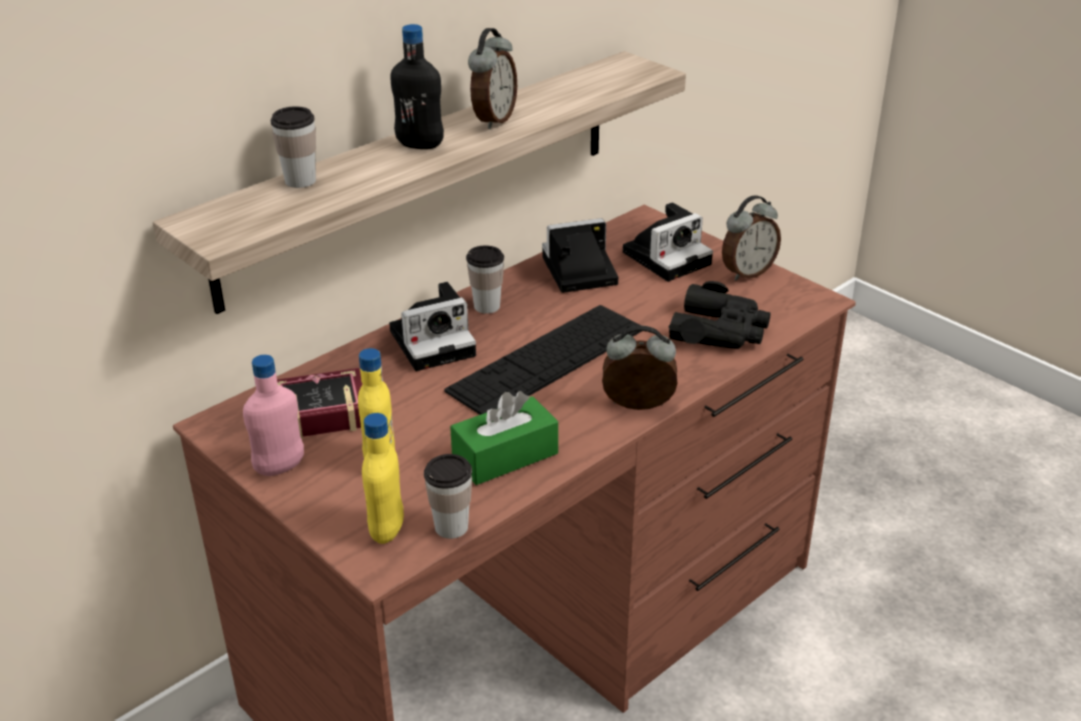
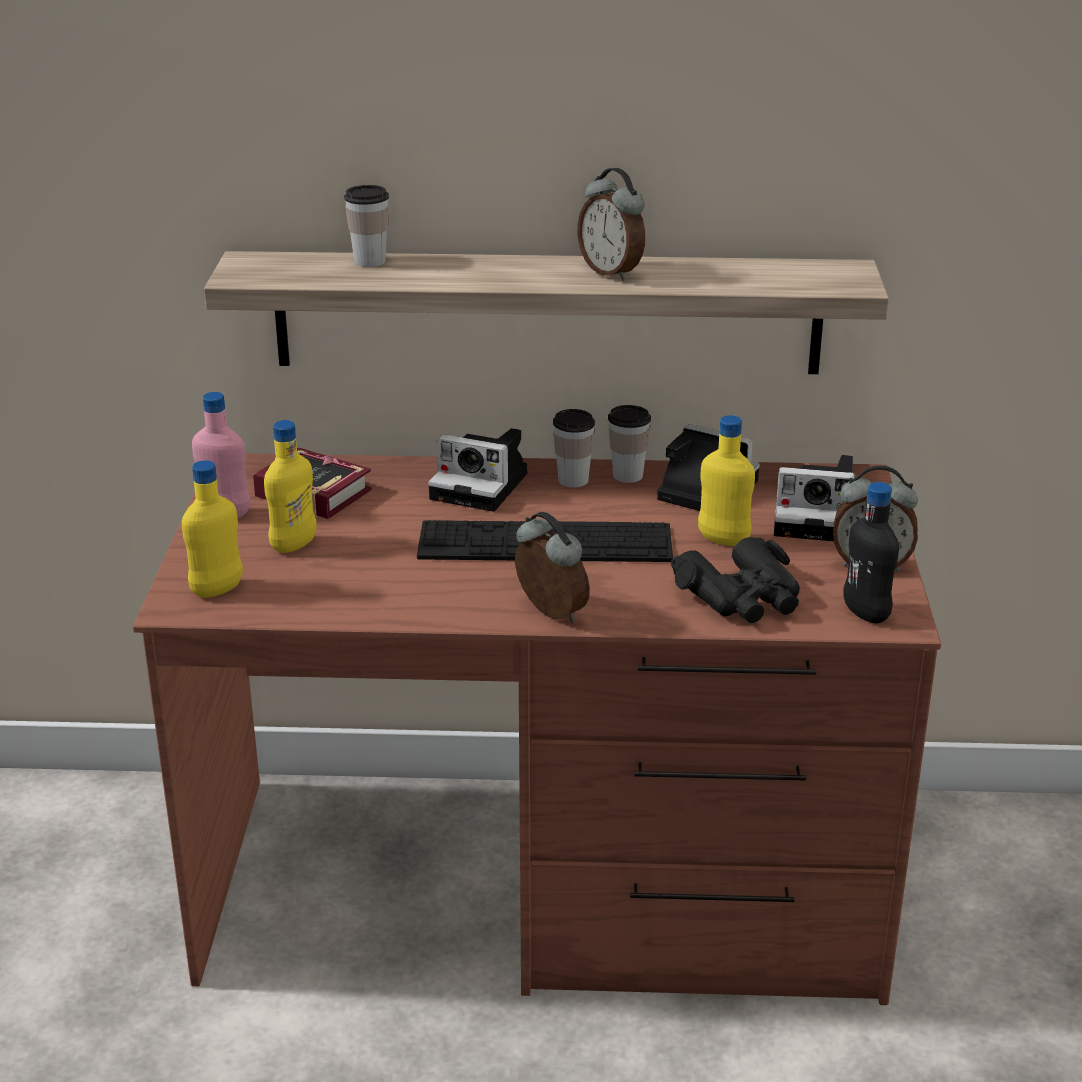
camera: 45 degrees right, 5 degrees down
(420, 145) = (510, 269): black bottle -> black bottle (866, 613)
(451, 527) = (259, 613): cup -> cup (627, 476)
(493, 120) = (612, 272): alarm clock -> alarm clock turned 75 degrees clockwise
(505, 456) = (382, 590): green tissue box -> none
(645, 299) = (723, 540): none -> yellow bottle

